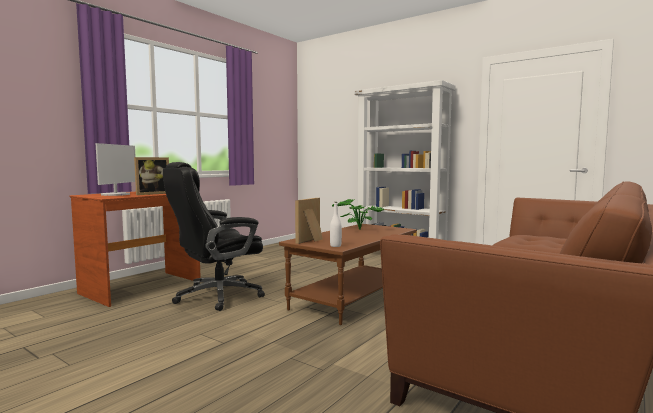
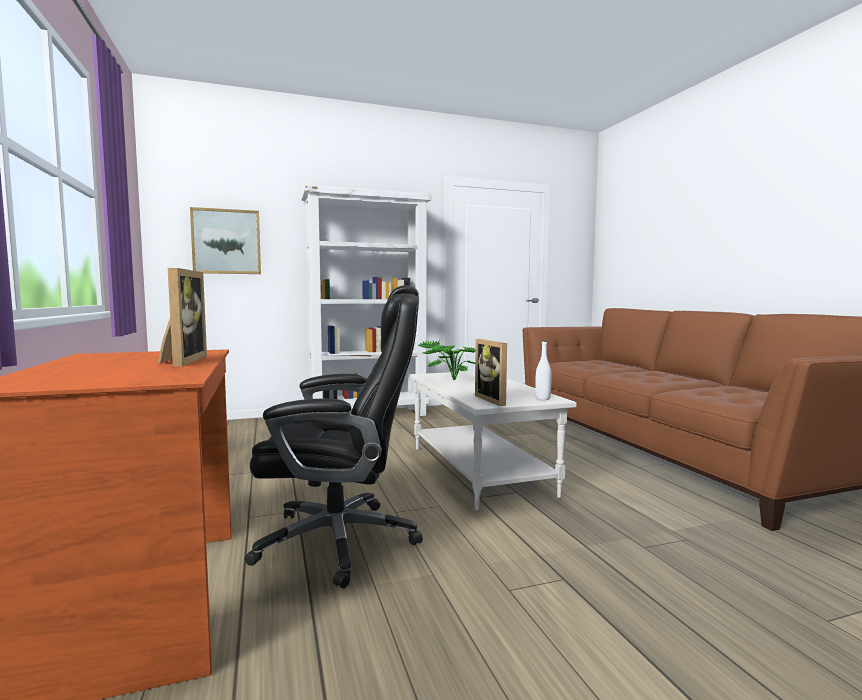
camera: 55 degrees left, 0 degrees up
(116, 194) = (106, 372): monitor -> none
(217, 296) = (342, 540): black office chair -> black office chair turned 90 degrees counterclockwise
(332, 131) = (226, 242): none -> picture
(353, 298) = (480, 470): brown coffee table -> white coffee table

